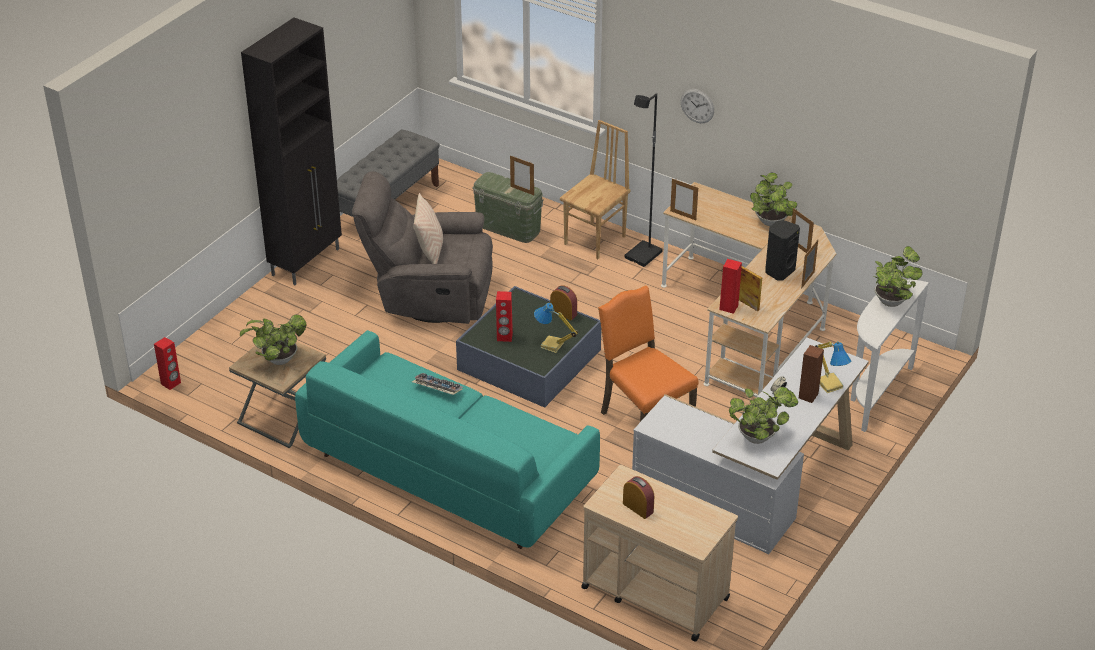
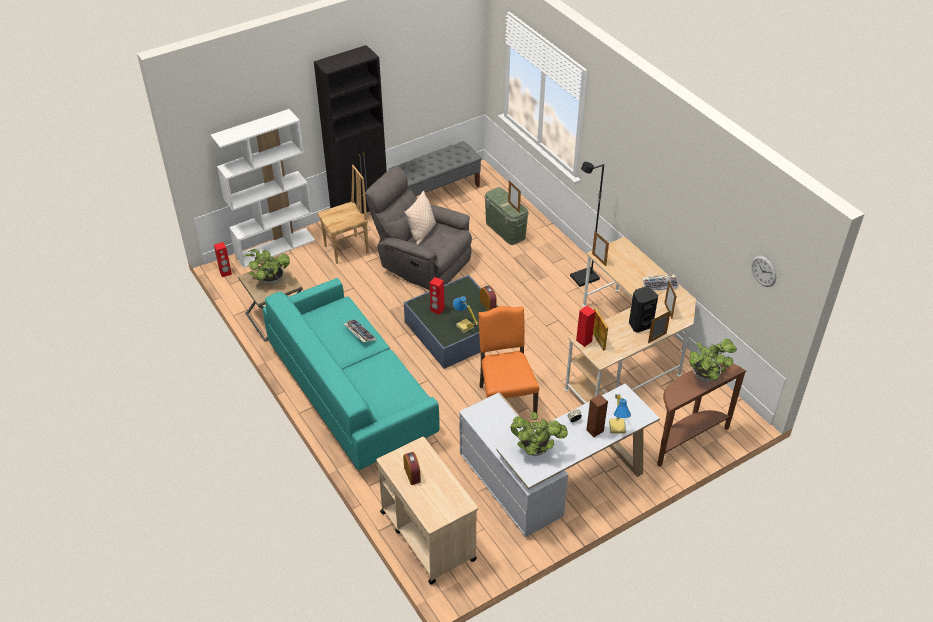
camera: 25 degrees right, 5 degrees up
(217, 332) = (275, 247): none -> white bookcase
(596, 240) = (559, 257): brown chair -> brown chair (347, 250)
(697, 106) = (632, 181): wall clock -> wall clock (763, 271)
(771, 223) = (660, 285): potted plant -> keyboard
(875, 394) = (686, 439): white console table -> brown console table

